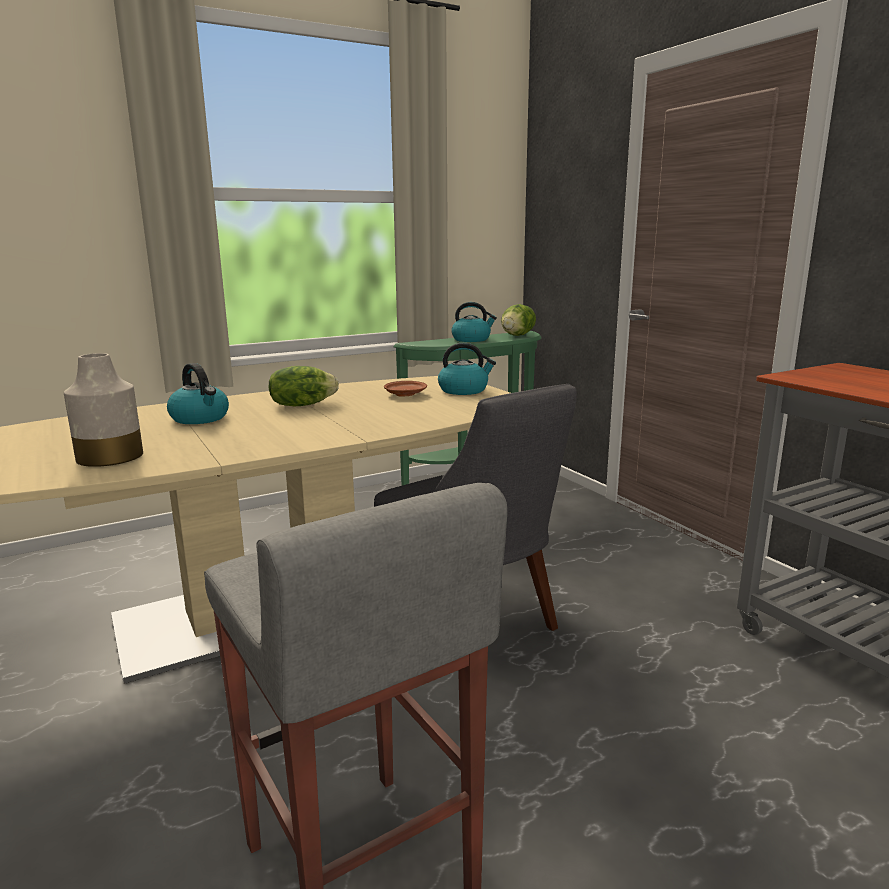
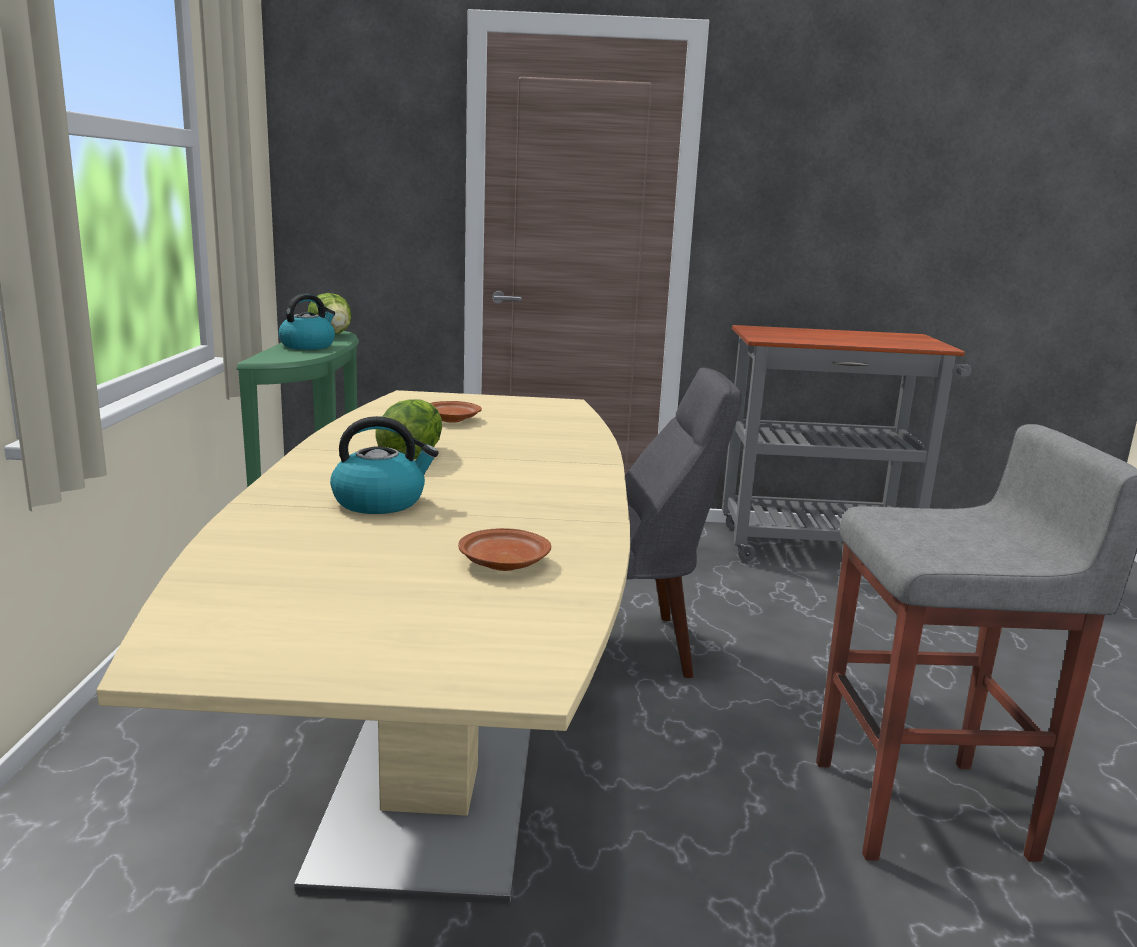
camera: 60 degrees left, 0 degrees up
(110, 456) = (503, 563): beige vase -> brown plate
(464, 390) = (480, 403): kettle -> none

